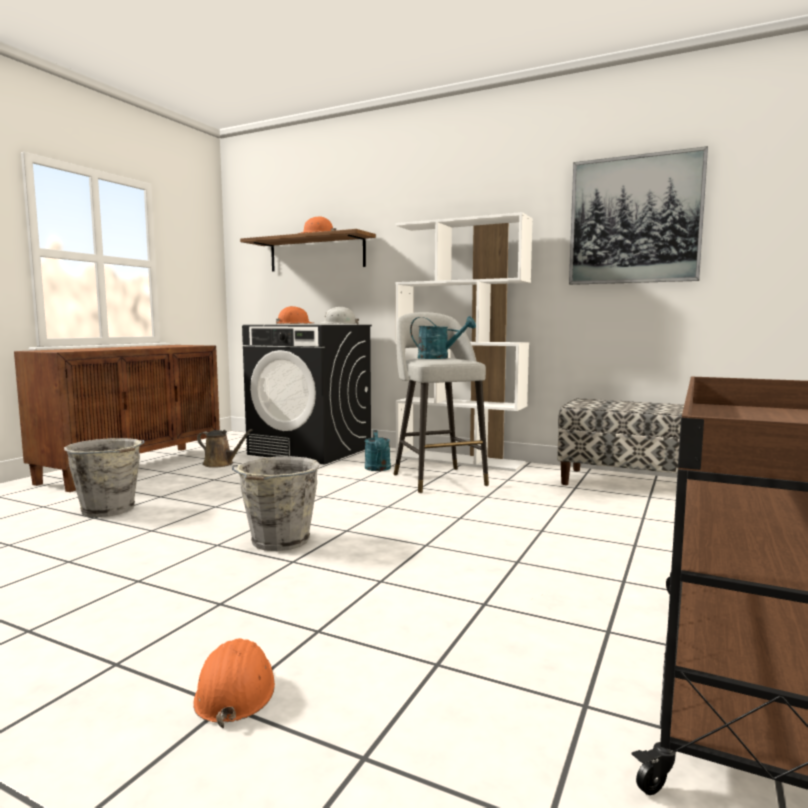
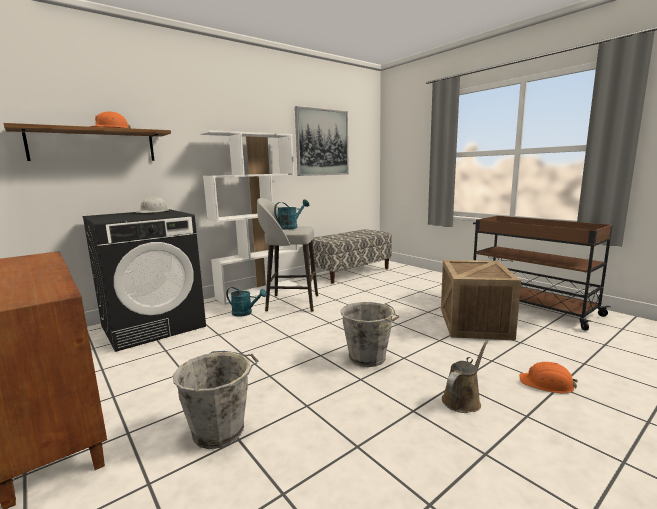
camera: 65 degrees left, 5 degrees up
(221, 464) = (130, 366): brown watering can -> brown watering can (463, 400)
(294, 324) = (127, 216): orange hard hat -> none
(504, 609) = (475, 323): none -> crate

